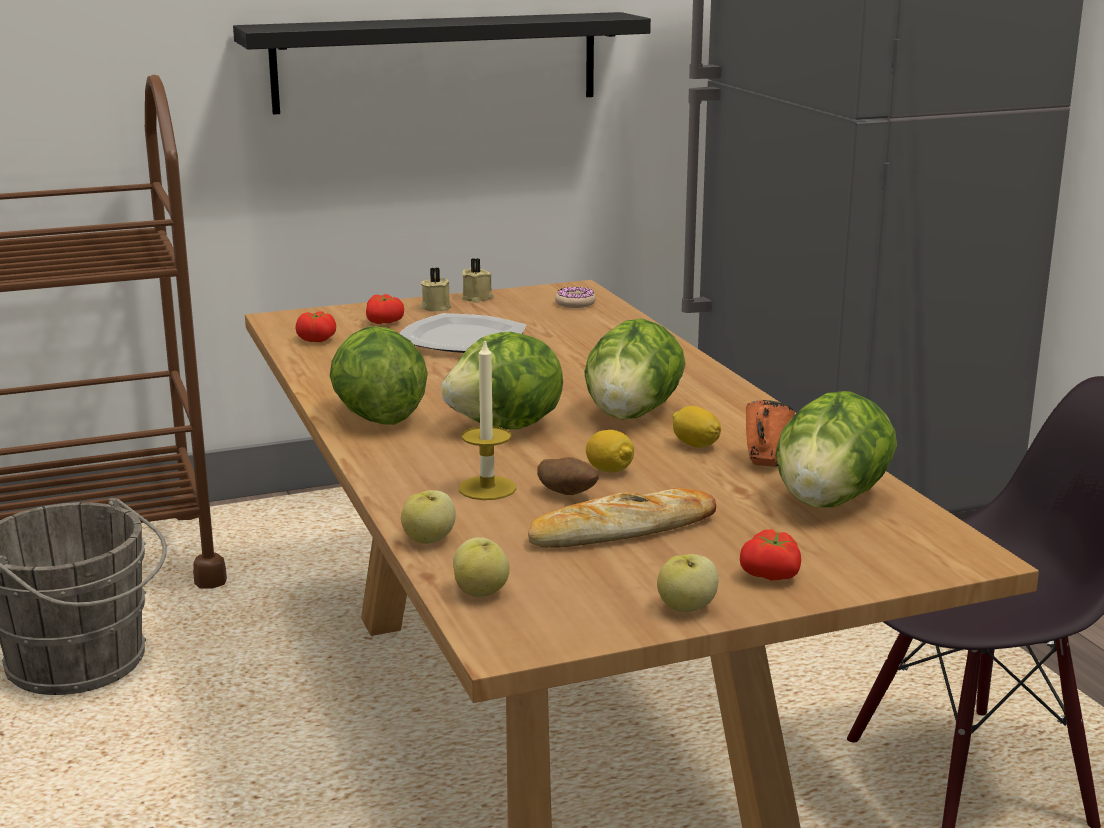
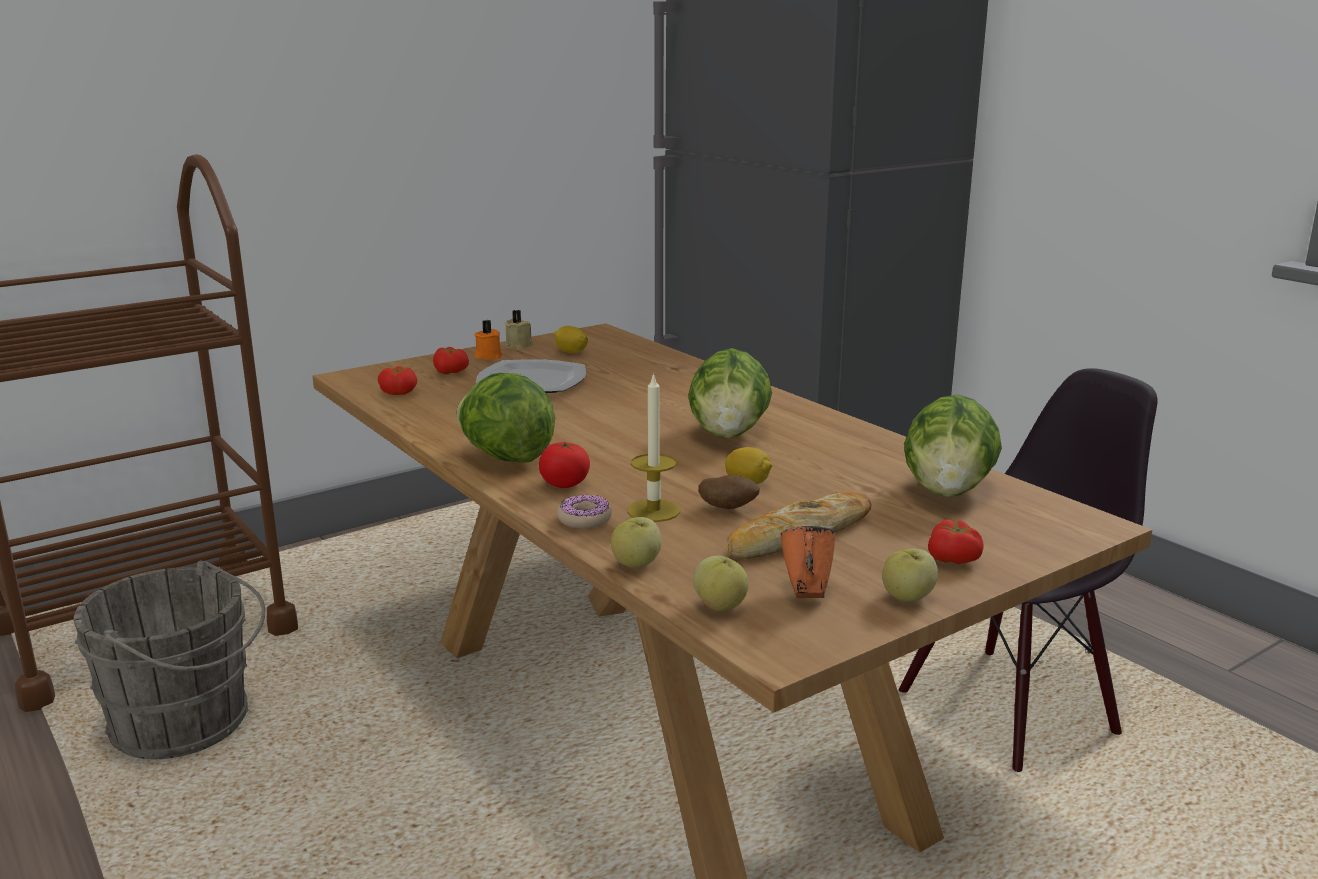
camera: 15 degrees left, 0 degrees up
(416, 451) = (565, 484): none -> tomato
(435, 307) = (488, 356): beige candle -> orange candle
(437, 62) = (435, 139): black shelf -> none
(507, 427) = (630, 454): lettuce -> none
(575, 303) = (608, 344): donut -> donut (584, 519)
(695, 445) = (802, 454): lemon -> lemon (571, 352)
(764, 462) = (870, 463): orange mug -> orange mug (806, 593)

